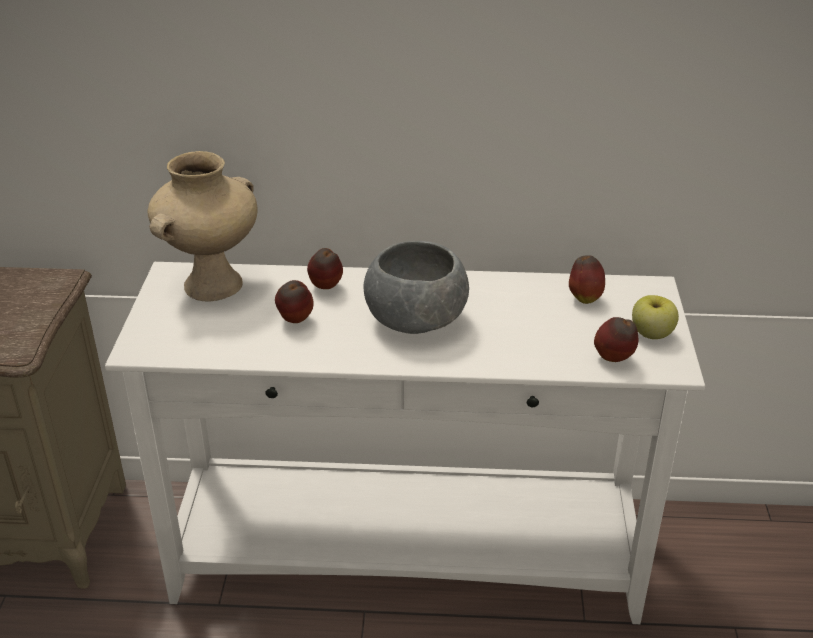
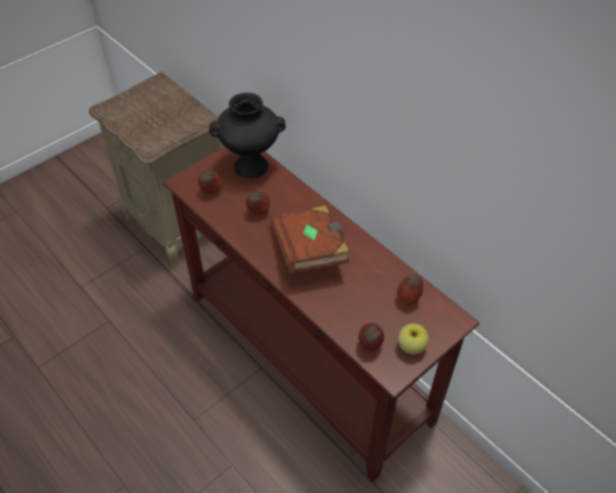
camera: 45 degrees right, 15 degrees up
(213, 284) = (251, 165): beige vase -> black vase
(326, 288) = (295, 202): apple -> apple (211, 191)
(408, 554) = (309, 357): white console table -> brown console table
(416, 319) = (310, 250): grey bowl -> brown book

